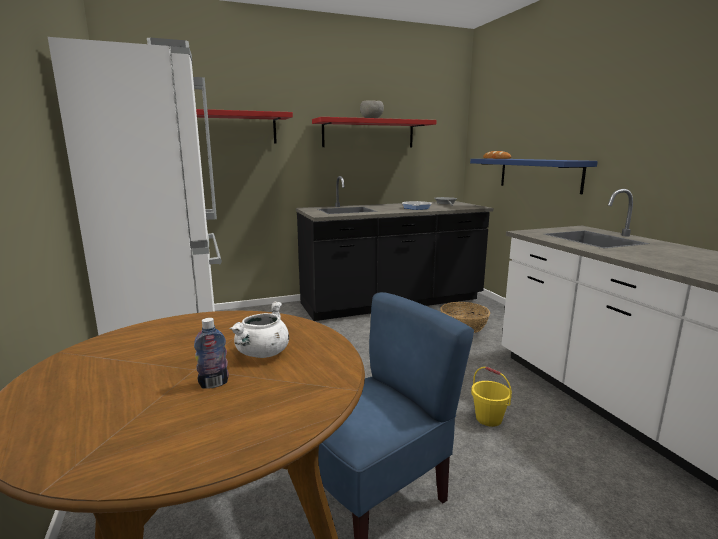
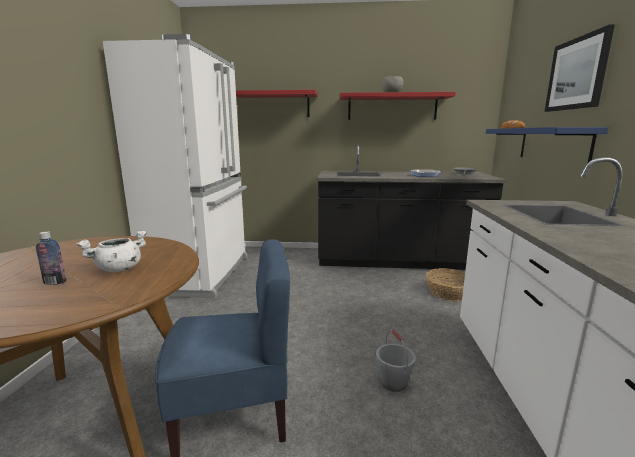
camera: 25 degrees right, 0 degrees up
(489, 418) = (394, 382): yellow bucket -> grey bucket
(559, 112) = (577, 74): none -> picture

